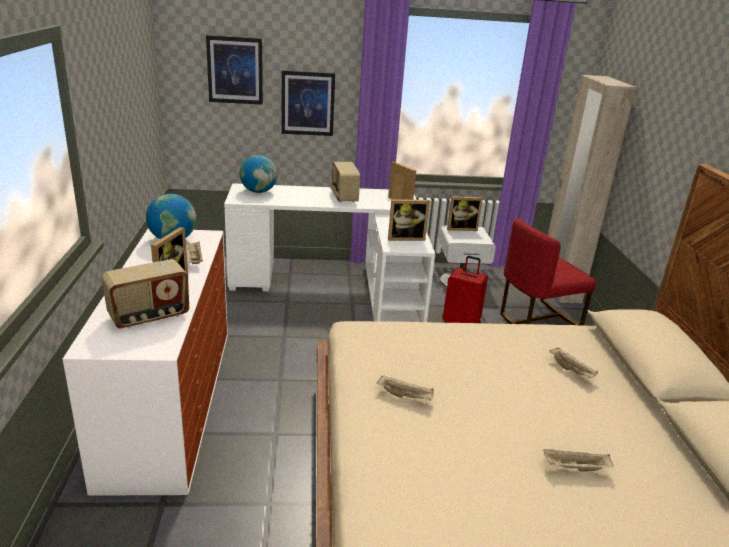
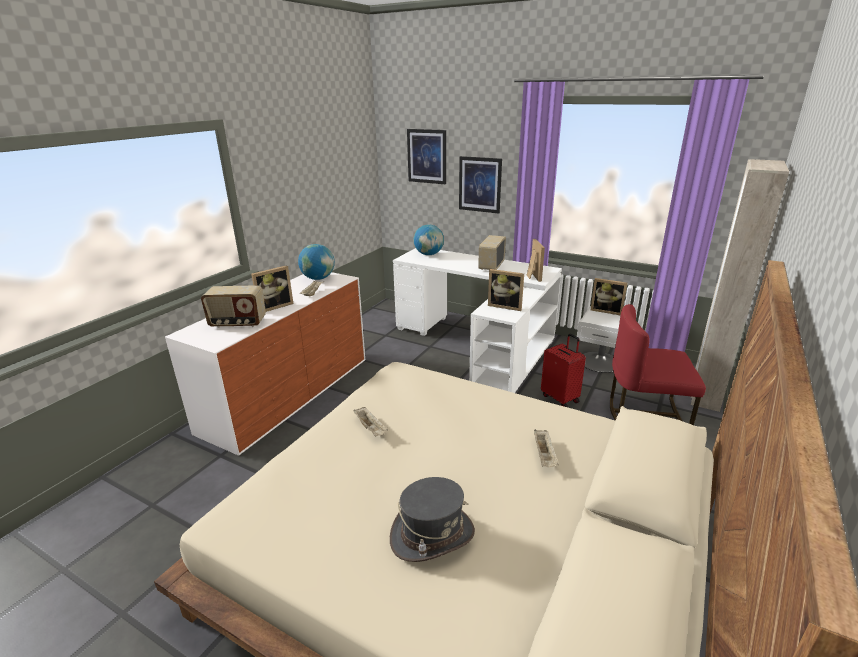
camera: 35 degrees right, 0 degrees up
(574, 468) = (432, 535): beige tray -> grey hat

